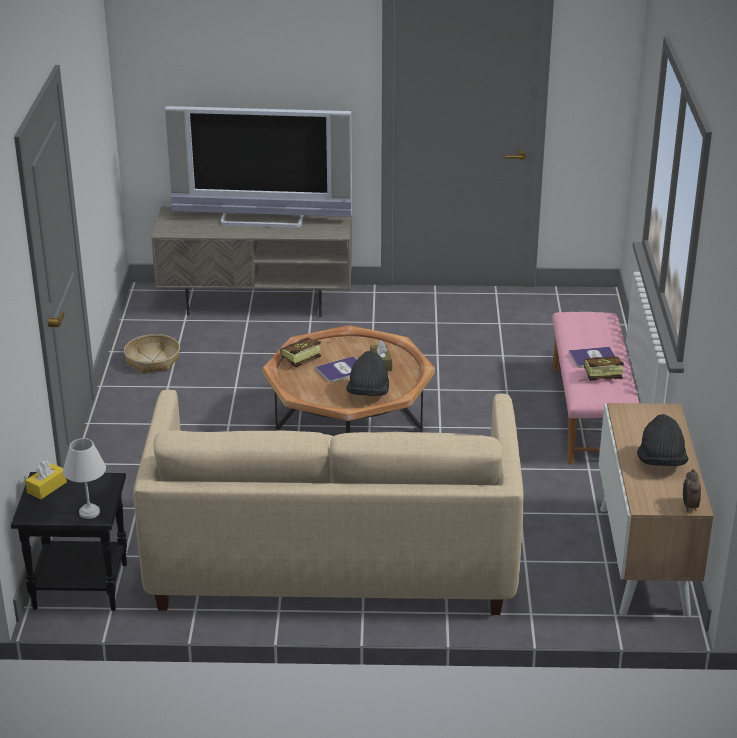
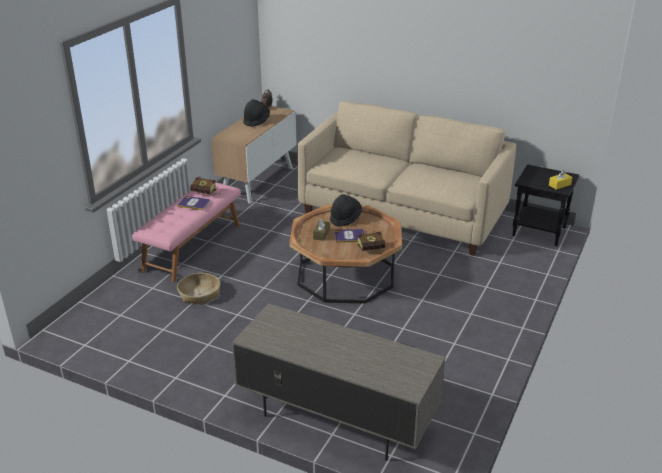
camera: 155 degrees left, 0 degrees up
(90, 512) = (537, 170): white table lamp -> none
(152, 361) = (459, 372): basket -> basket (199, 294)
(263, 219) = (325, 350): television -> none

